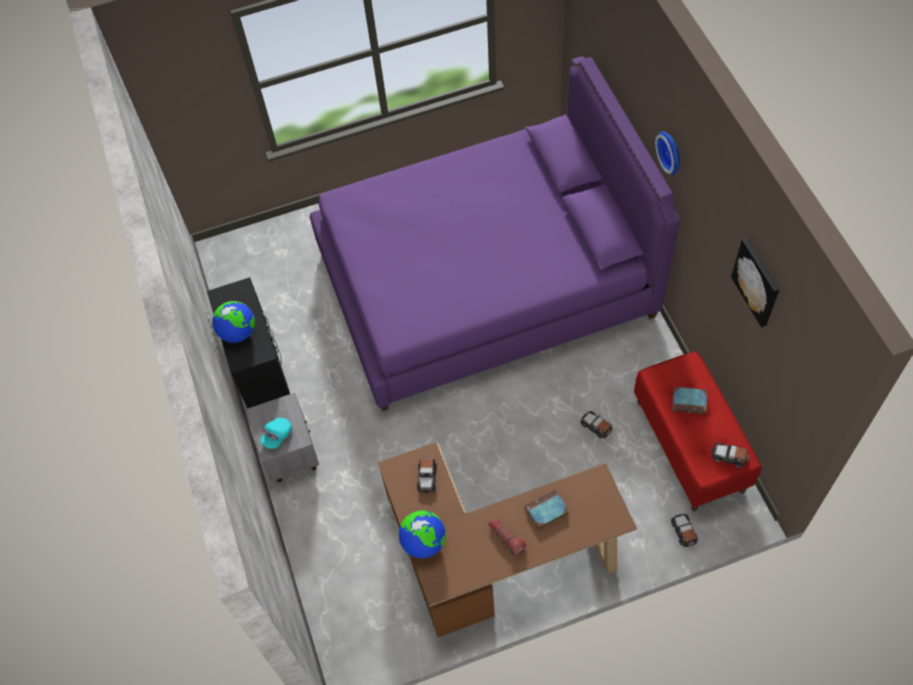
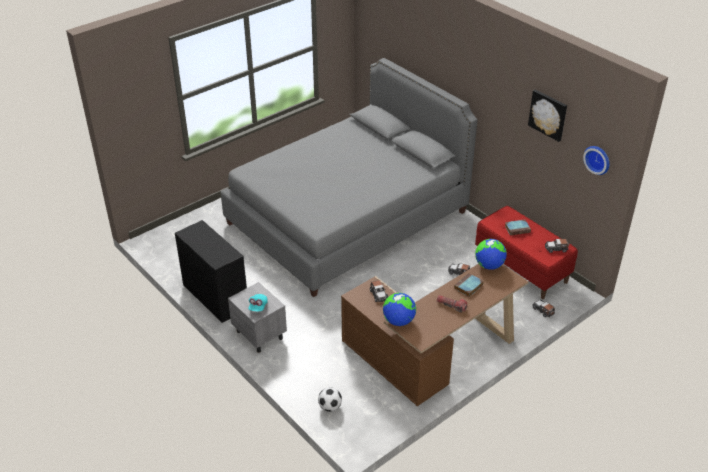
camera: 25 degrees left, 20 degrees down
(238, 332) = (209, 248): globe -> globe (489, 265)
(330, 599) = (330, 407): none -> football
(484, 281) = (347, 217): purple bed -> grey bed
(671, 151) = (462, 77): wall clock -> wall clock (598, 159)

